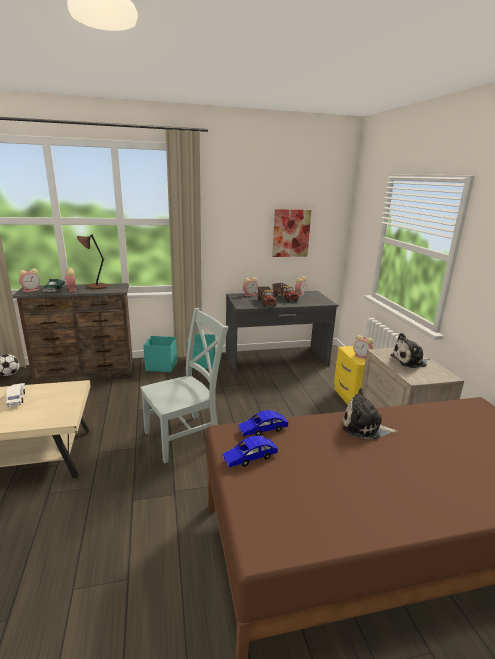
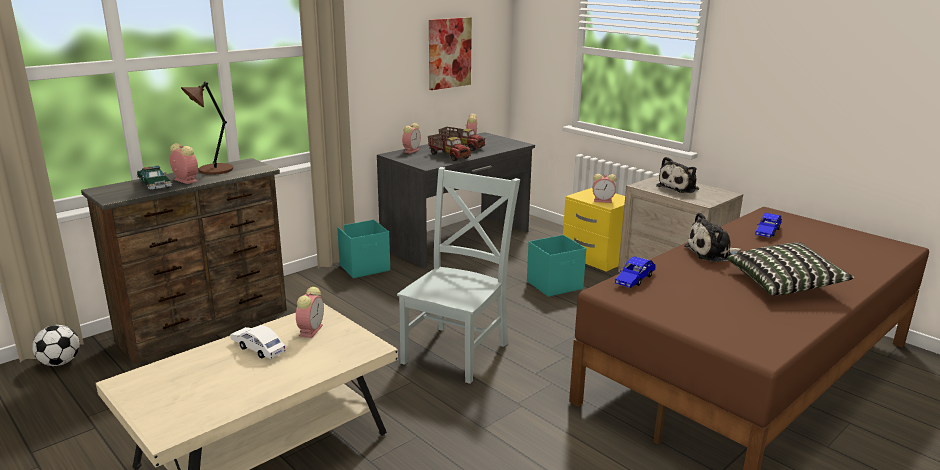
camera: 30 degrees left, 0 degrees up
(31, 290) = (116, 192): alarm clock -> alarm clock (311, 330)
(162, 366) = (311, 285): turquoise storage box -> turquoise storage box (555, 285)
(250, 458) = (659, 303): blue toy car -> blue toy car (767, 232)
(390, 482) = (784, 284): none -> pillow

